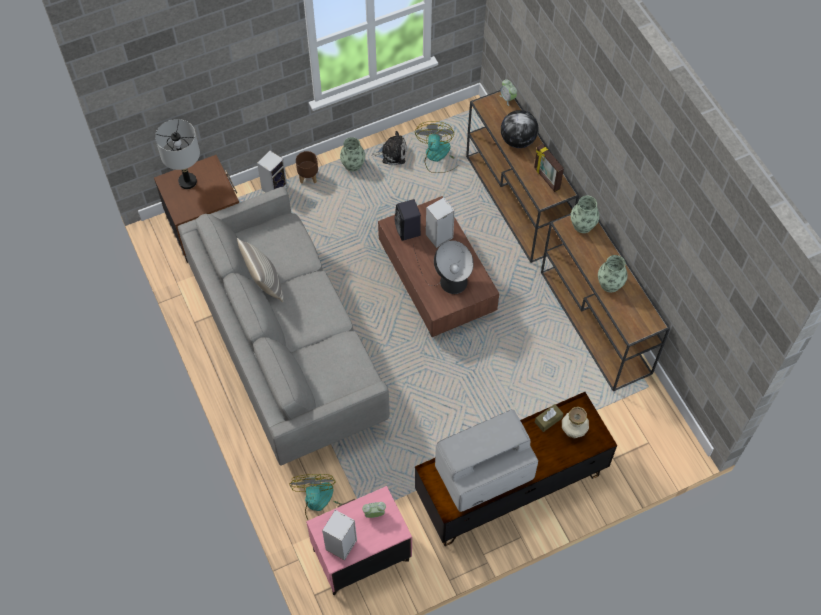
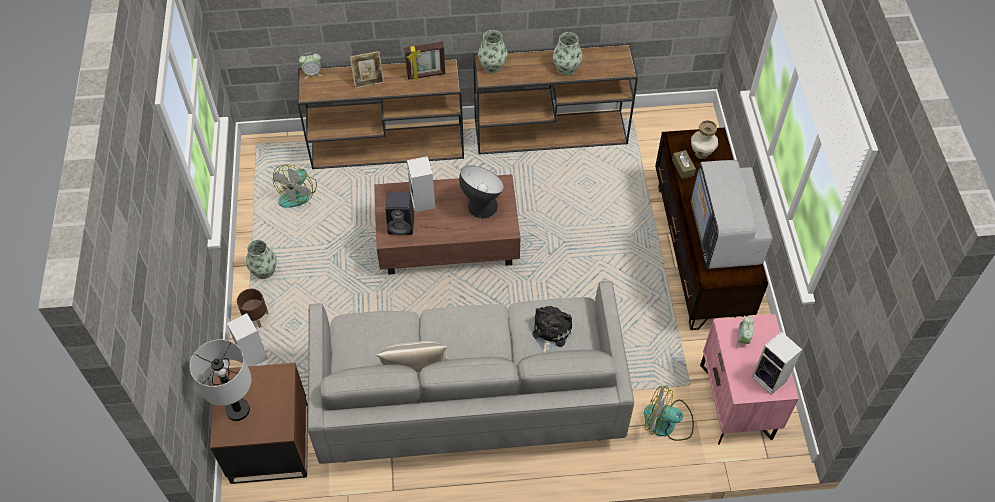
camera: 70 degrees left, 5 degrees down
(392, 153) = (270, 231): plush toy -> plush toy (550, 332)
(437, 157) = (298, 193): fan -> fan turned 90 degrees counterclockwise
(518, 140) = (368, 81): globe -> picture frame

